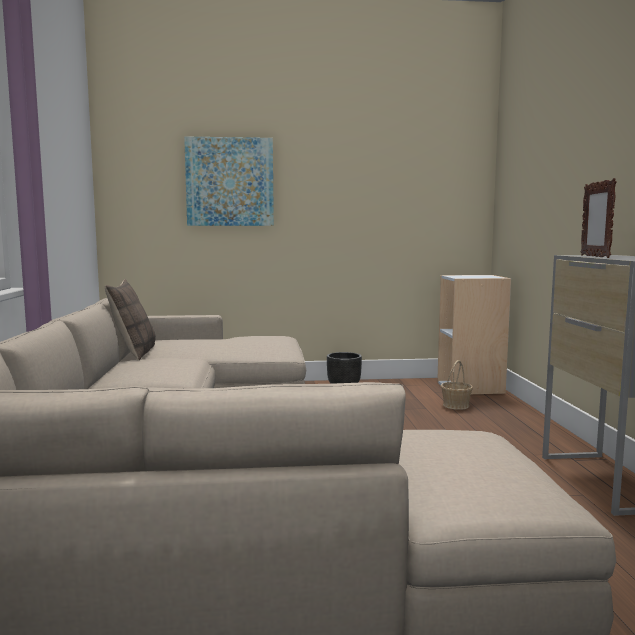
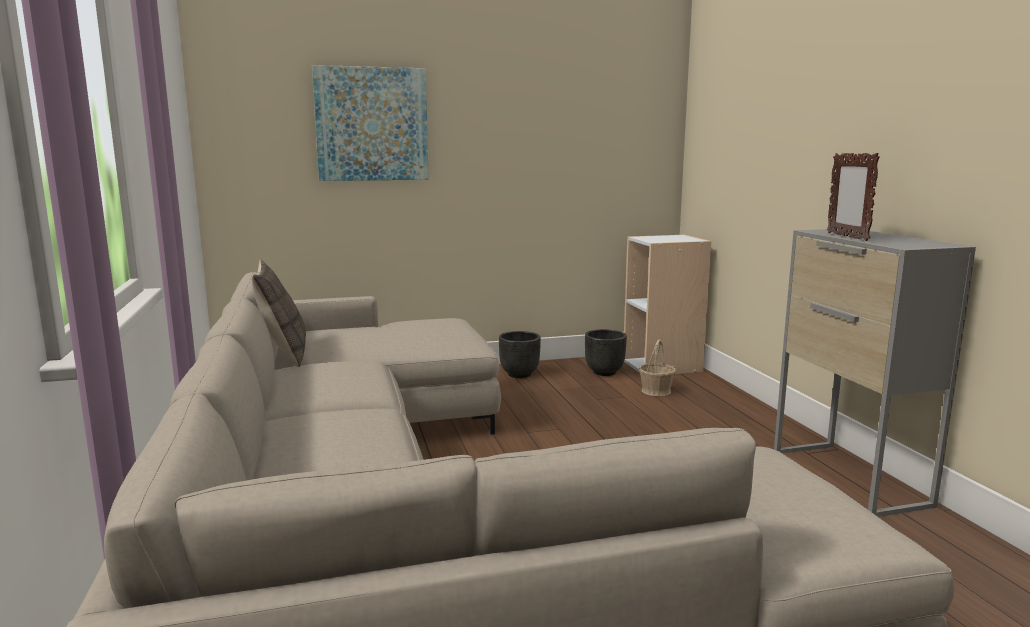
camera: 10 degrees left, 5 degrees up
(417, 390) = (605, 372): none -> black planter

